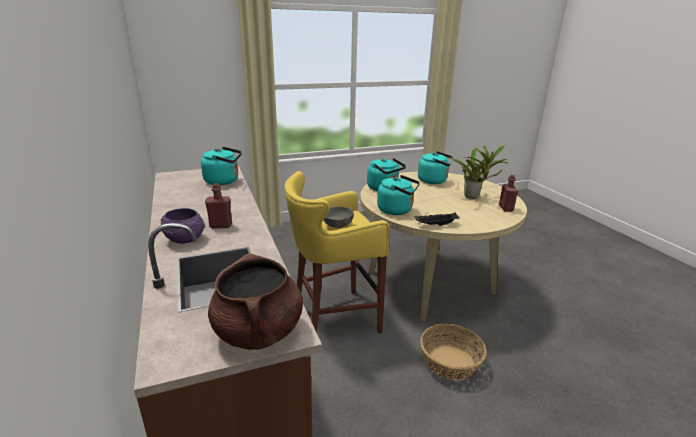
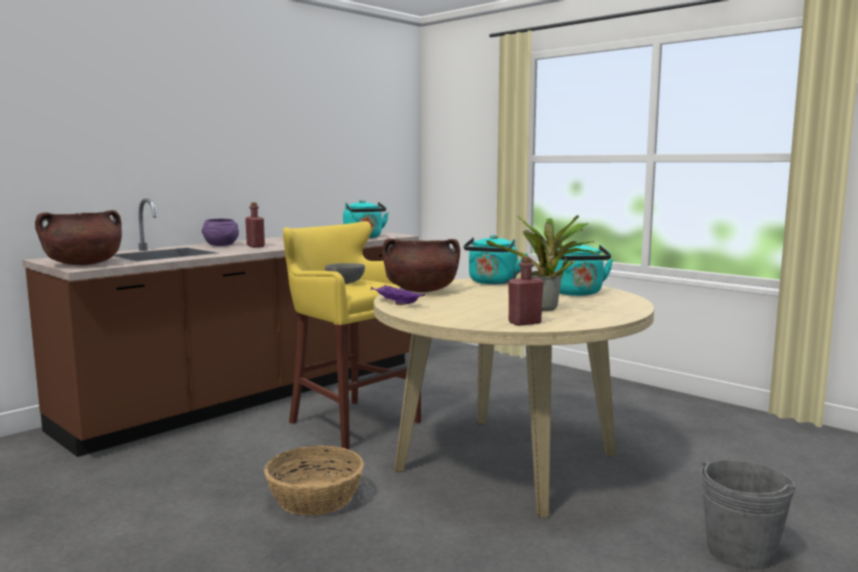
camera: 65 degrees right, 15 degrees down
(397, 210) = (421, 291): turquoise kettle -> brown cooking pot
(436, 225) = (396, 303): black tray -> purple tray
(534, 263) = (740, 552): none -> grey bucket

